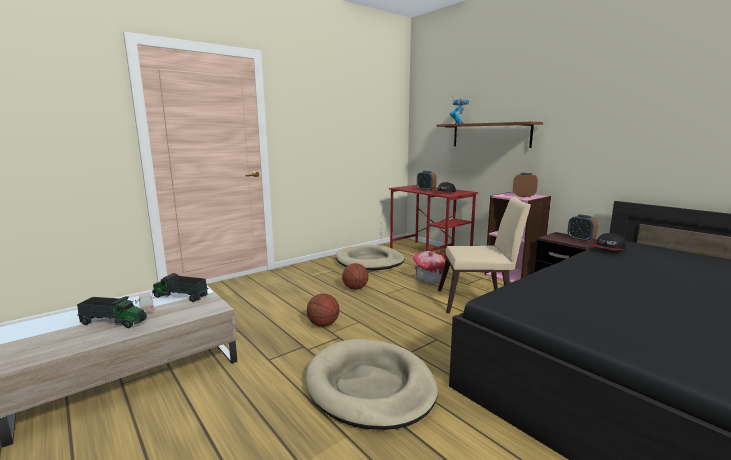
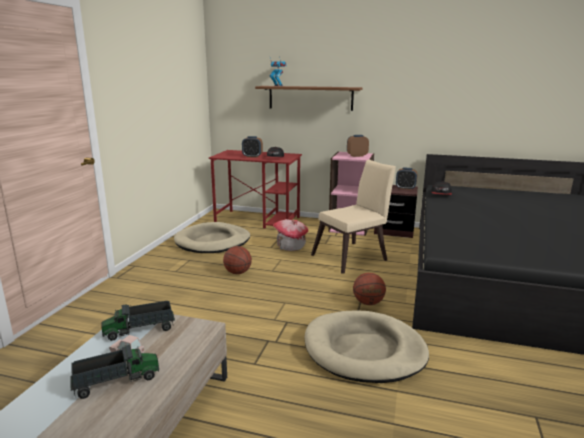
camera: 35 degrees left, 5 degrees up
(323, 324) = (257, 315): basketball -> basketball (368, 303)

